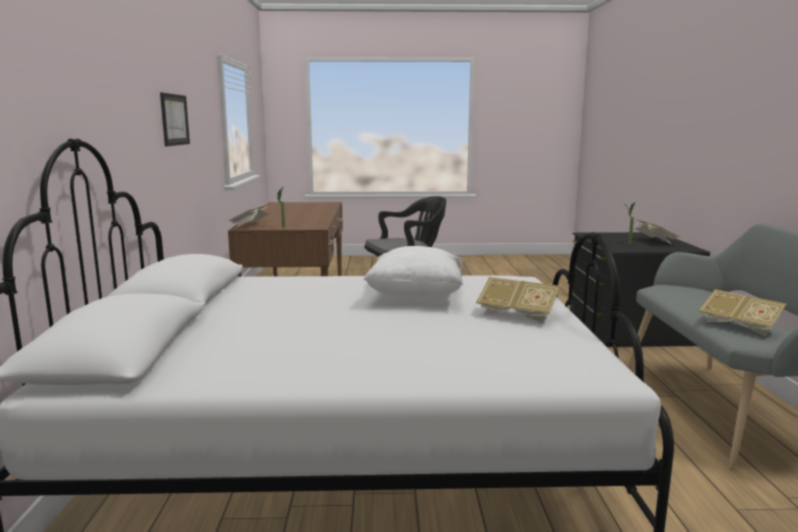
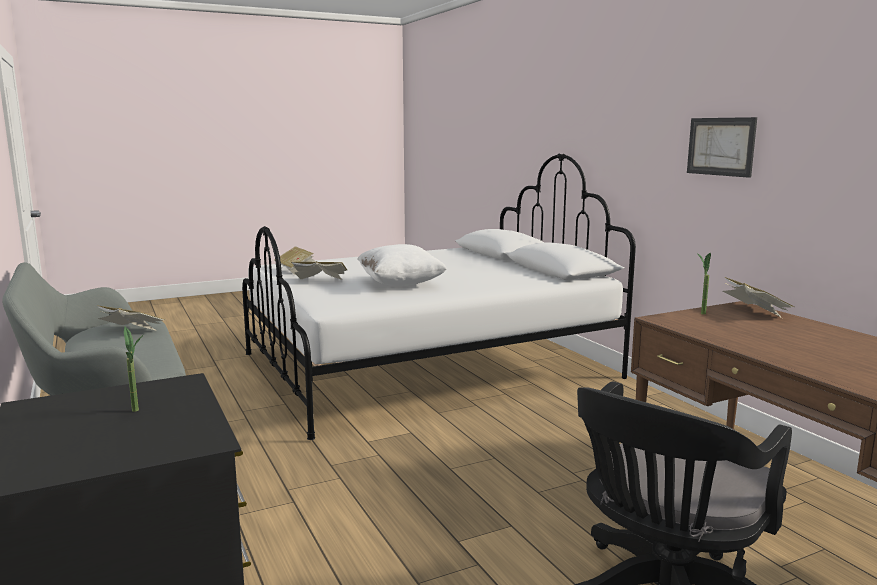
camera: 155 degrees right, 0 degrees up
(654, 241) = (67, 429): book -> book (295, 270)

